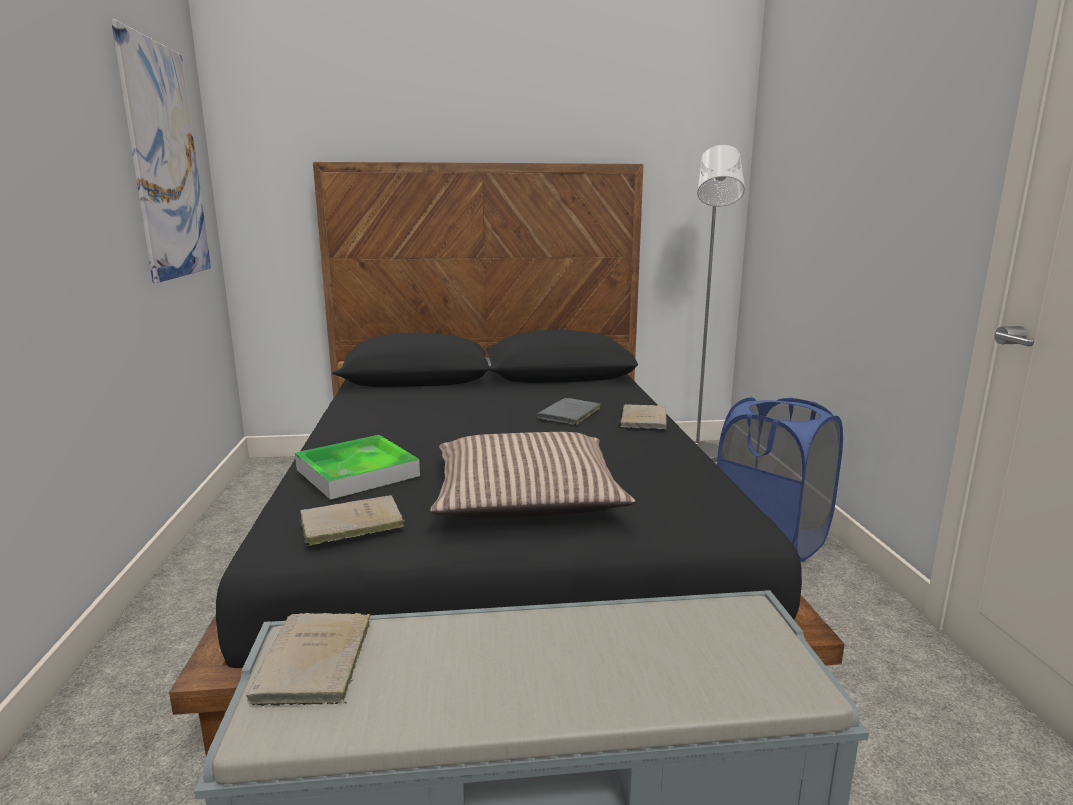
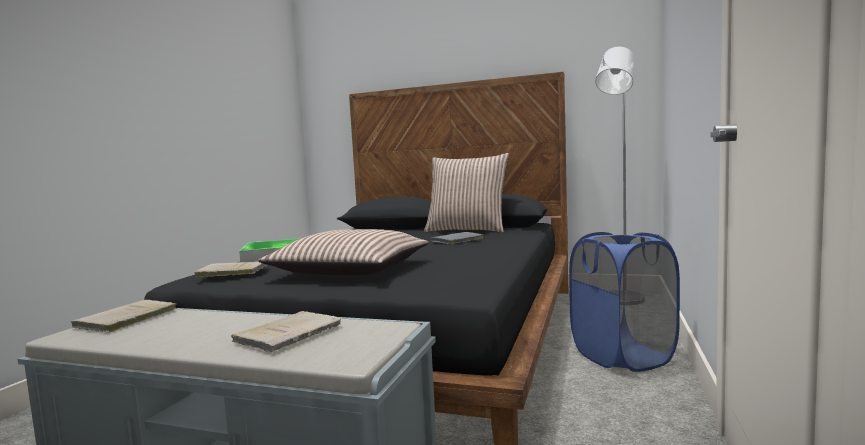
camera: 25 degrees right, 10 degrees down
(166, 162) = (259, 97): picture -> none
(542, 387) = (467, 230): none -> pillow
(643, 419) = (506, 243): beige book -> beige book (291, 334)

